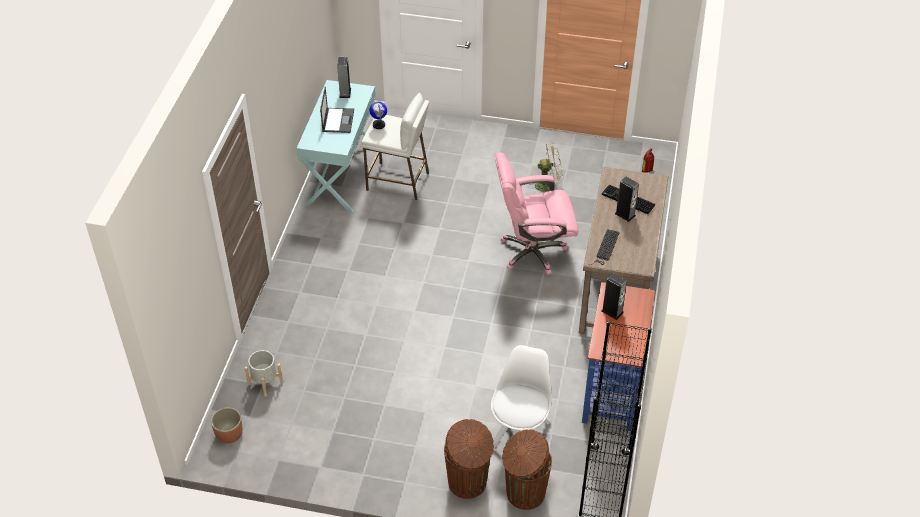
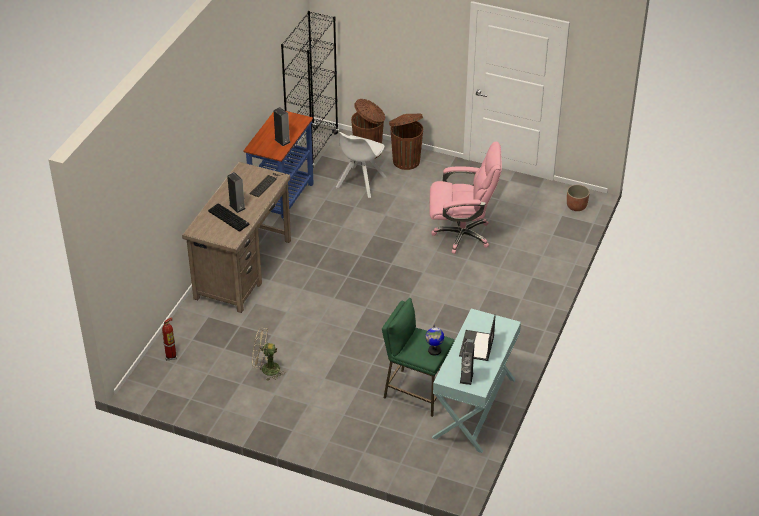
camera: 170 degrees left, 5 degrees down
(265, 382) = (550, 235): grey planter -> none
(398, 181) = (416, 392): white stool -> green stool
(534, 251) = (303, 307): pink office chair -> pink office chair (461, 235)

